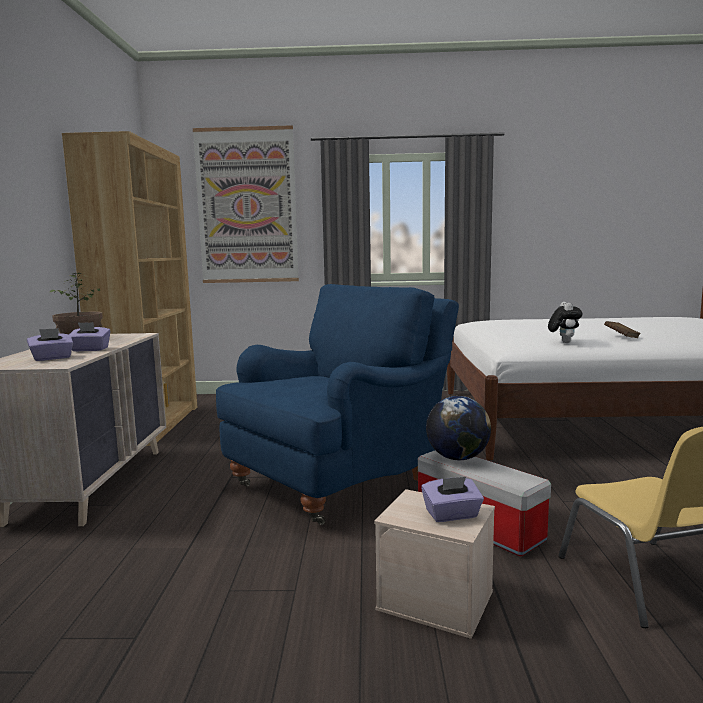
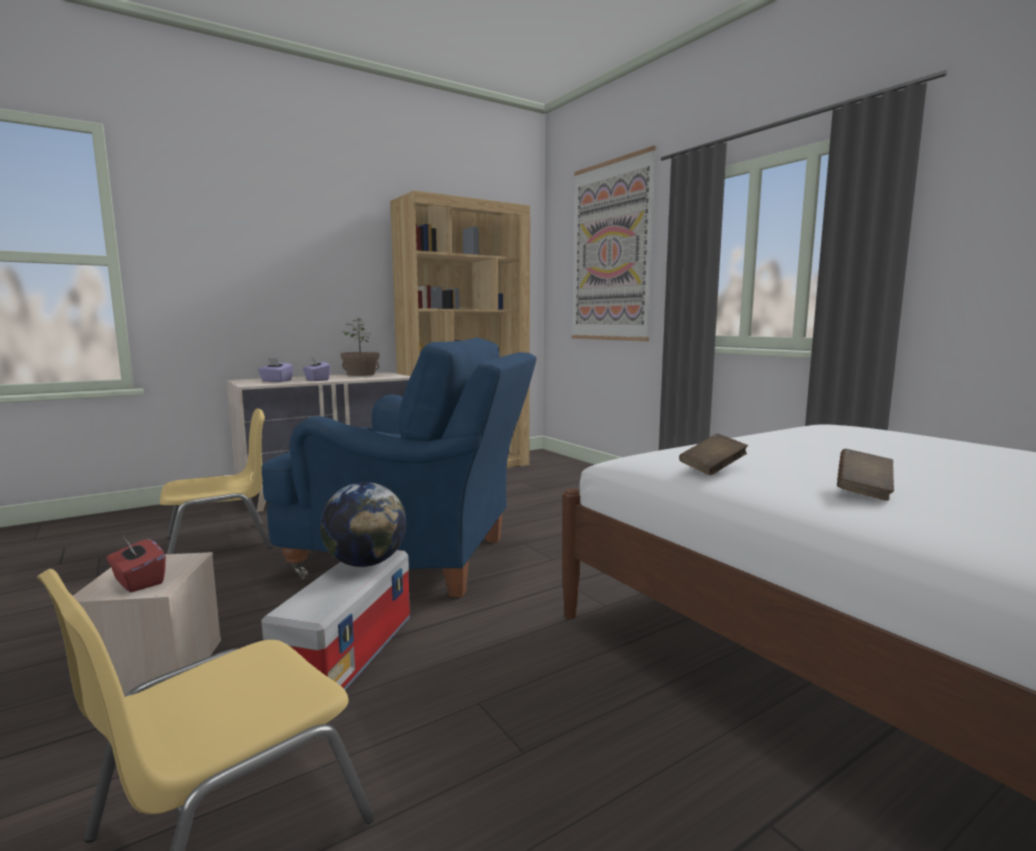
camera: 55 degrees right, 0 degrees up
(157, 554) = (220, 543): none -> yellow chair
(452, 515) = (138, 581): purple tissue box -> red tissue box
(563, 342) = (712, 468): plush toy -> brown book

